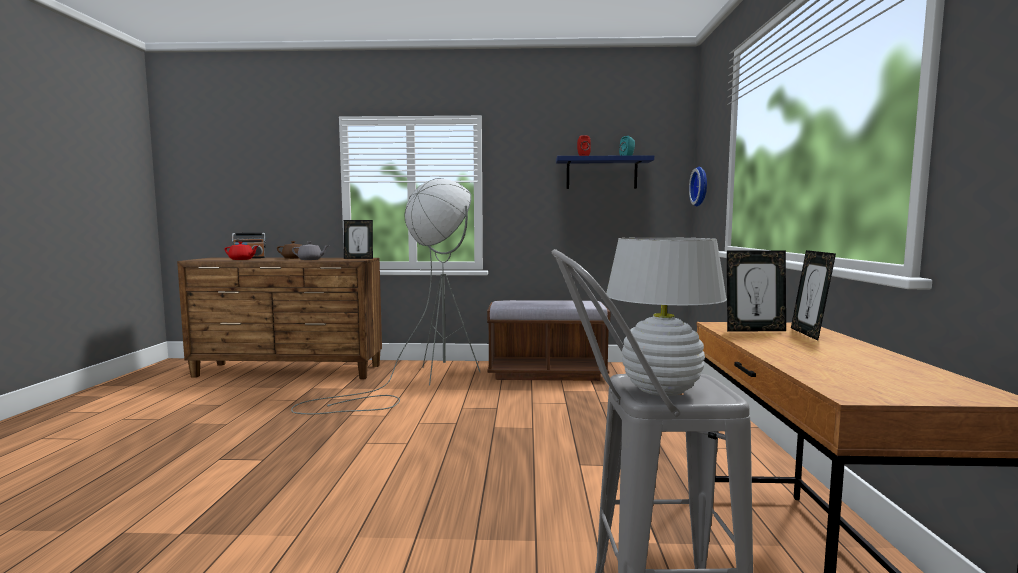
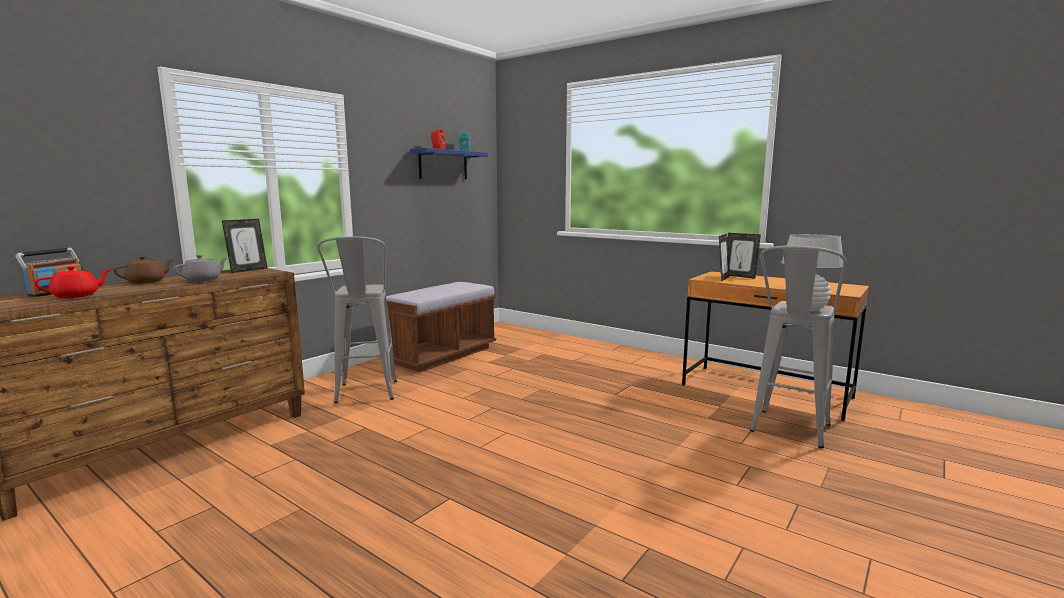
camera: 55 degrees left, 5 degrees up
(420, 382) = (365, 396): grey floor lamp -> grey stool
(701, 186) = (517, 180): wall clock -> none

